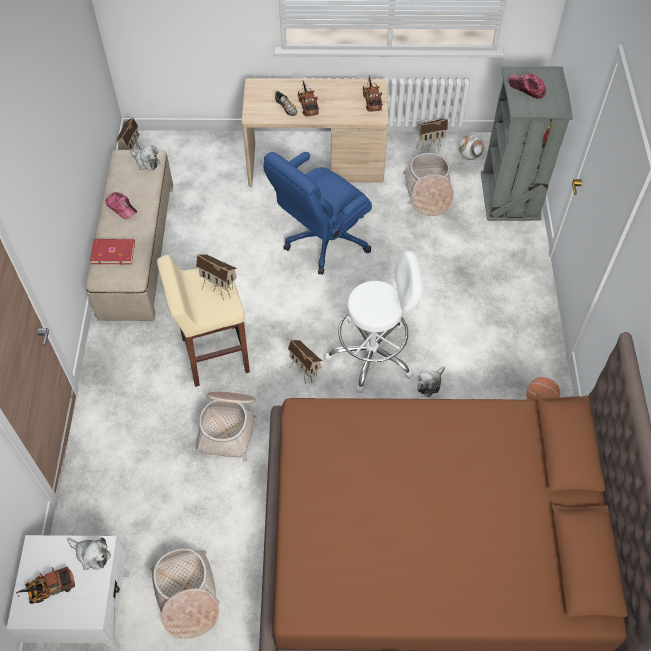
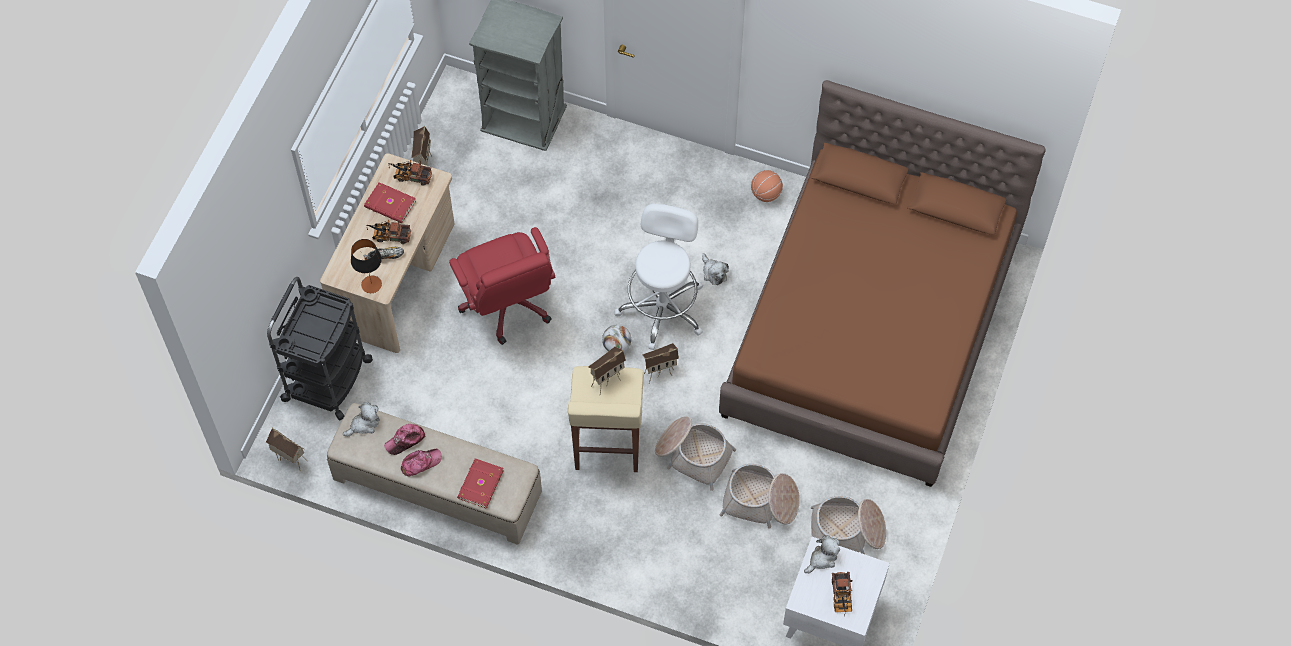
camera: 70 degrees left, 5 degrees up
(208, 153) = (328, 380): none -> black cart
(256, 108) = (371, 284): none -> table lamp
(321, 243) = (508, 308): blue office chair -> red office chair
(337, 96) = (390, 205): none -> red book
(428, 193) = (485, 188): basket -> basket (760, 502)
(469, 156) = (453, 132): football -> football (616, 346)
(527, 88) = (509, 35): cap -> cap (405, 440)

